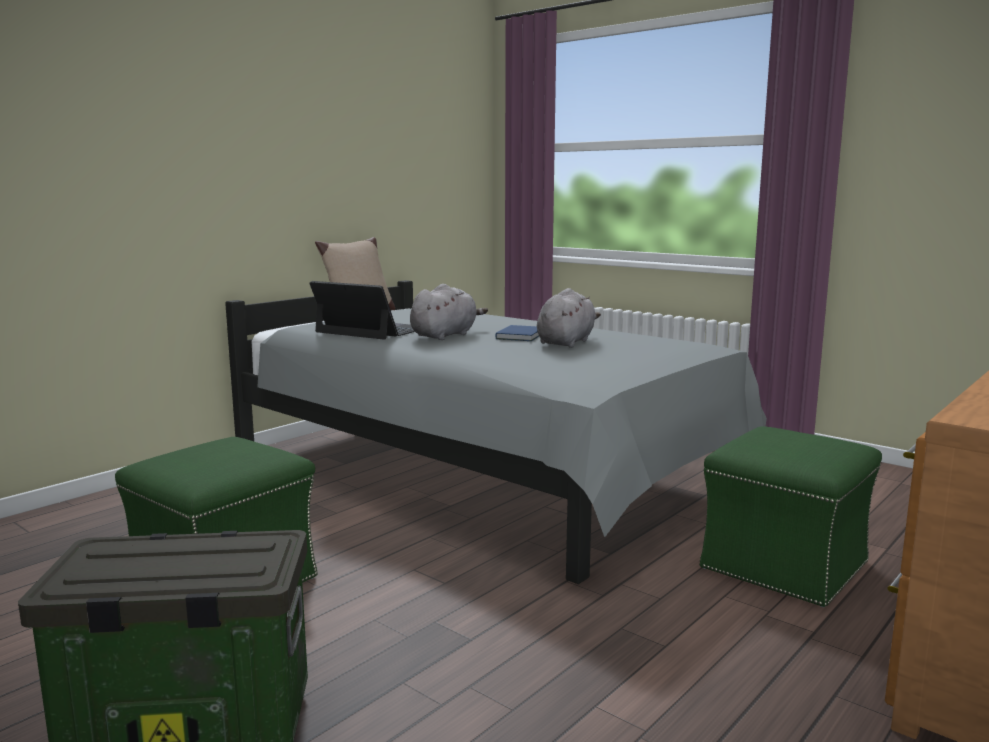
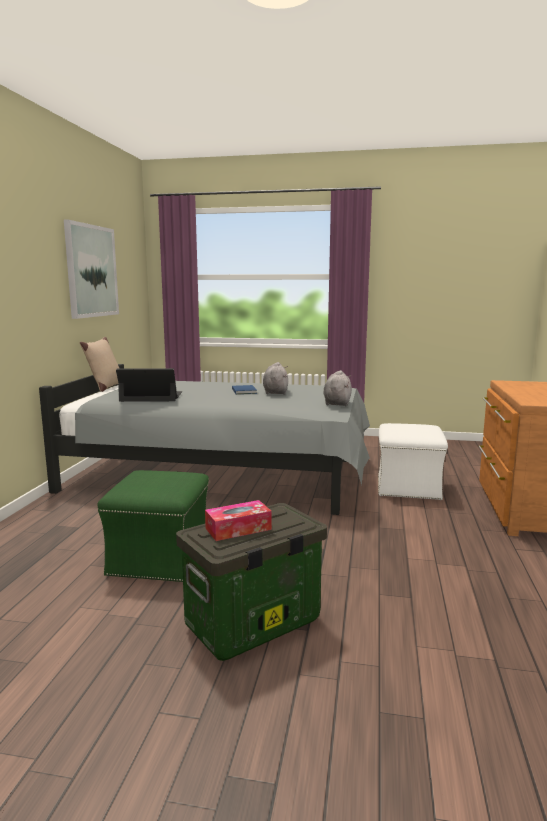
camera: 30 degrees left, 0 degrees up
(148, 557) = (238, 529): none -> tissue box
(358, 137) = (92, 271): none -> picture
(445, 335) = (202, 395): grey plush toy -> grey plush toy (337, 403)
(784, 564) = (408, 487): green ottoman -> white ottoman

